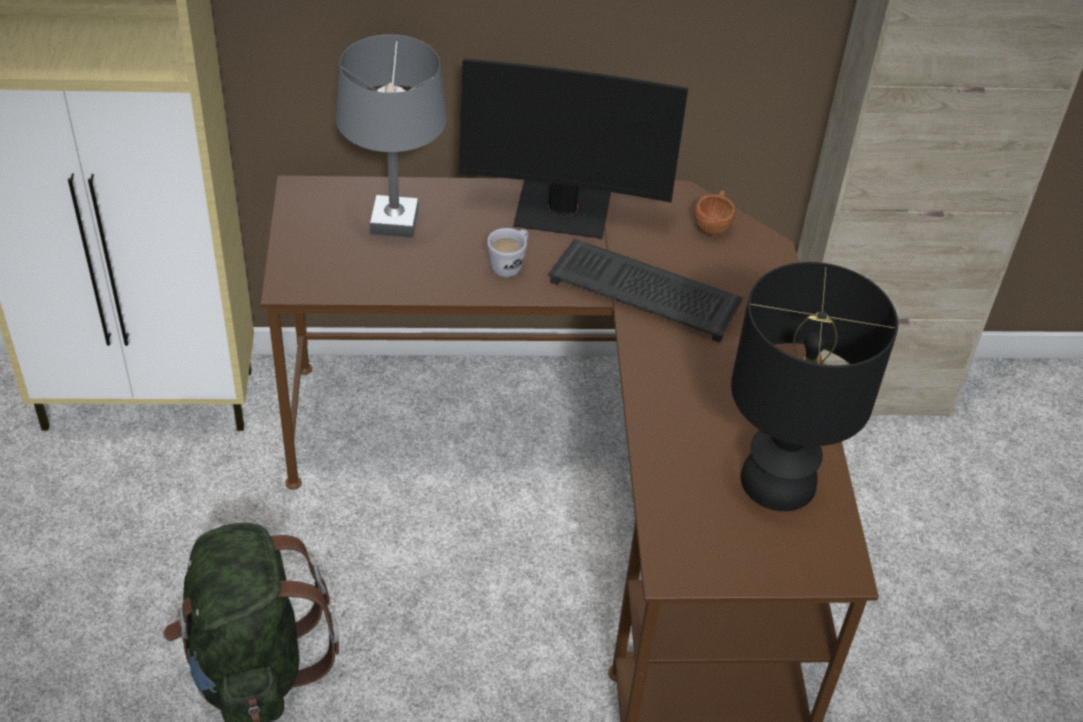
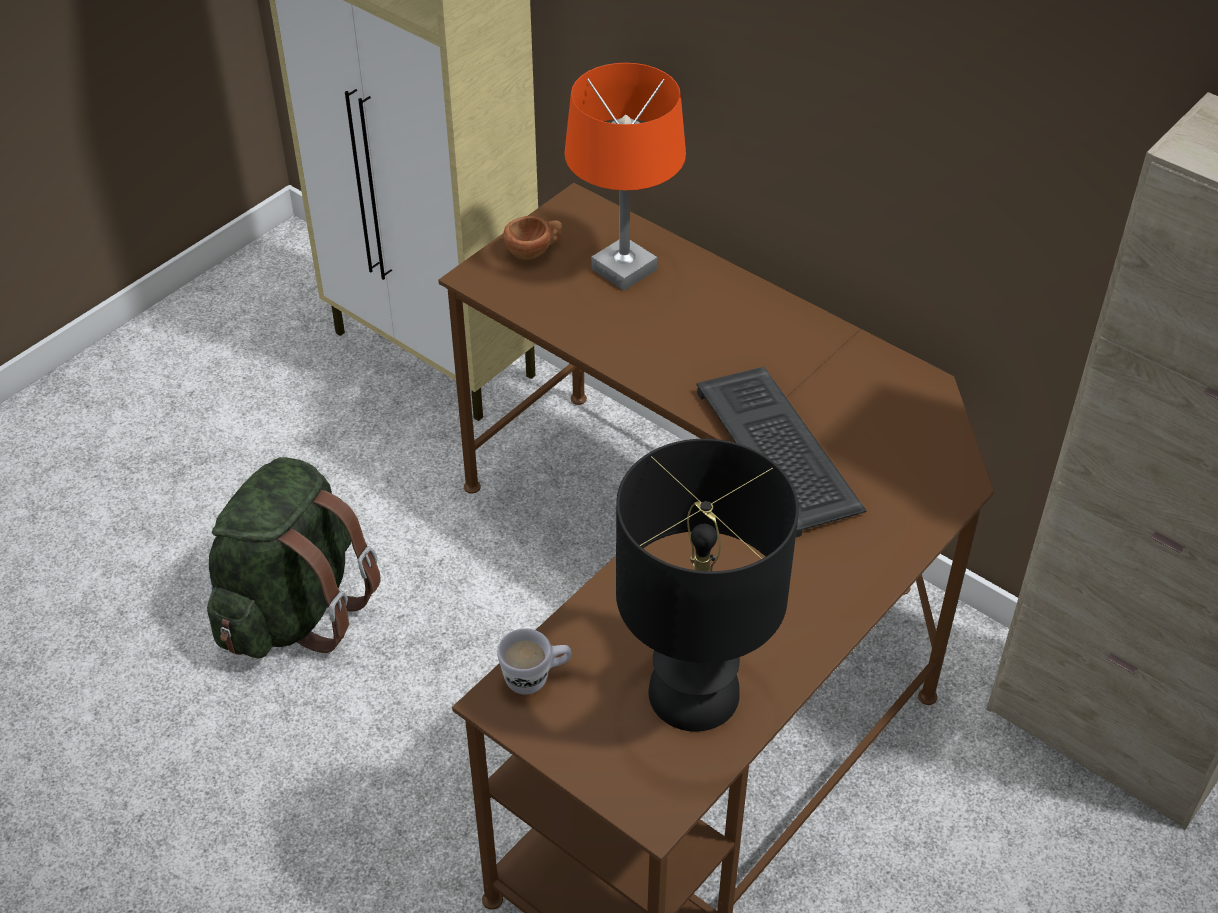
camera: 45 degrees right, 0 degrees up
(394, 221) = (624, 269): grey table lamp -> orange table lamp
(510, 265) = (680, 359): white mug -> white mug (536, 678)
(563, 211) = (787, 338): monitor -> none
(713, 225) = (925, 429): brown cup -> brown cup (534, 251)

